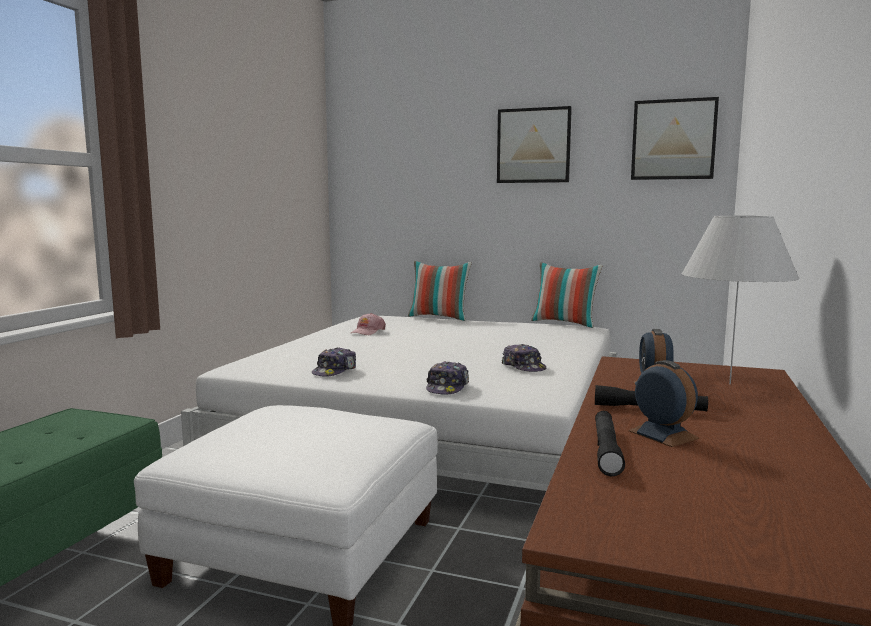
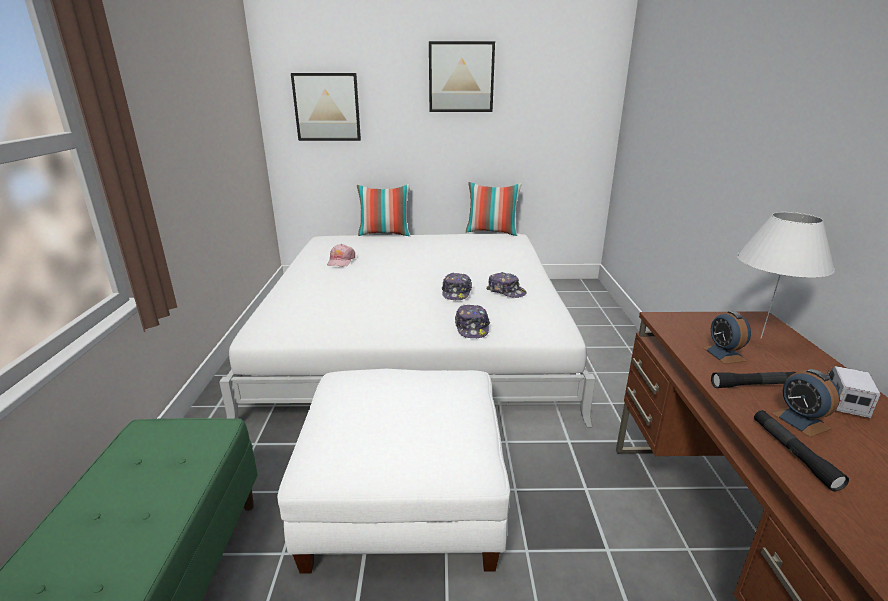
camera: 20 degrees left, 15 degrees up
(335, 371) = (359, 321): cap -> cap (456, 292)
(663, 434) = (800, 421): alarm clock -> alarm clock turned 150 degrees counterclockwise
(673, 139) = (577, 76): picture -> picture (327, 107)
(757, 431) = (844, 400): none -> toy truck

